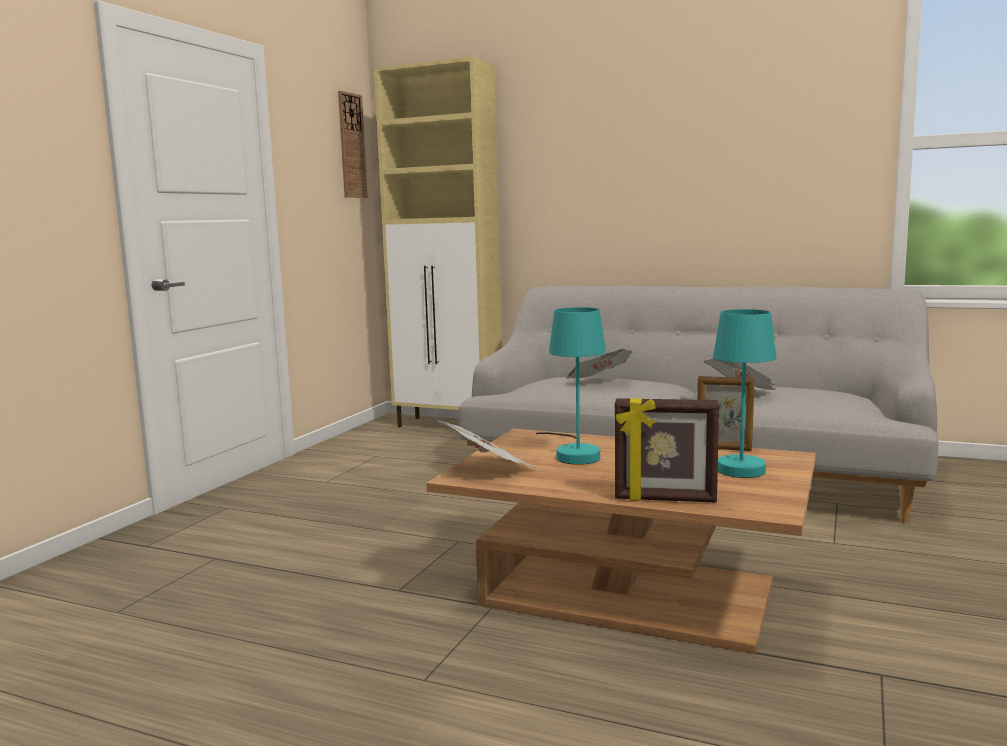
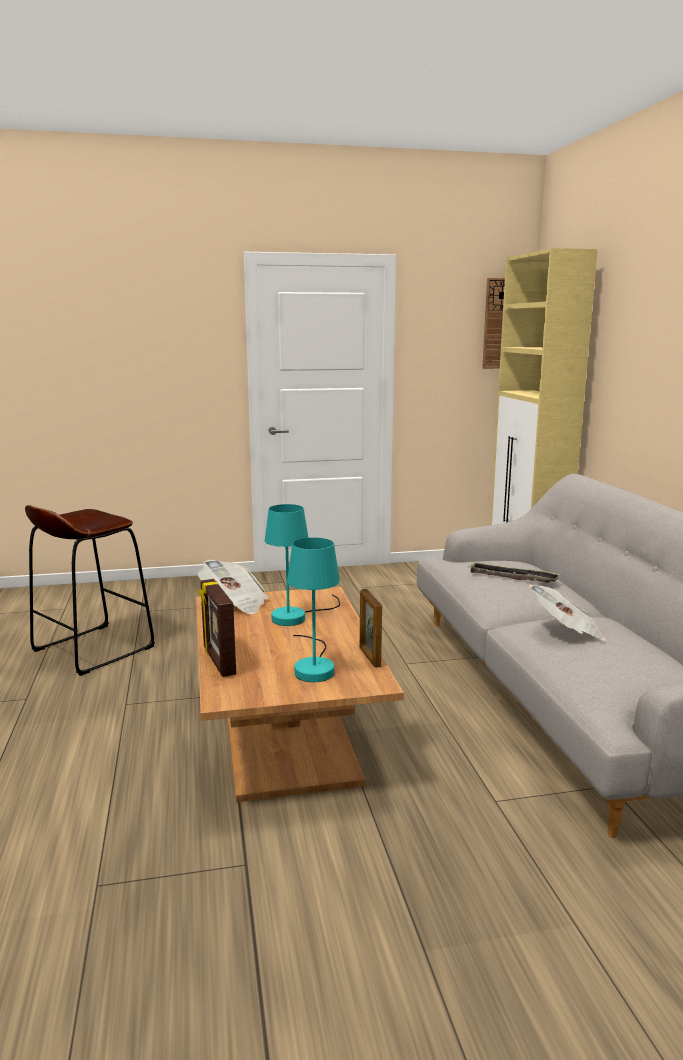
camera: 55 degrees right, 5 degrees up
(184, 675) = (93, 649): none -> brown stool
(598, 382) = (512, 577): newspaper -> tray

